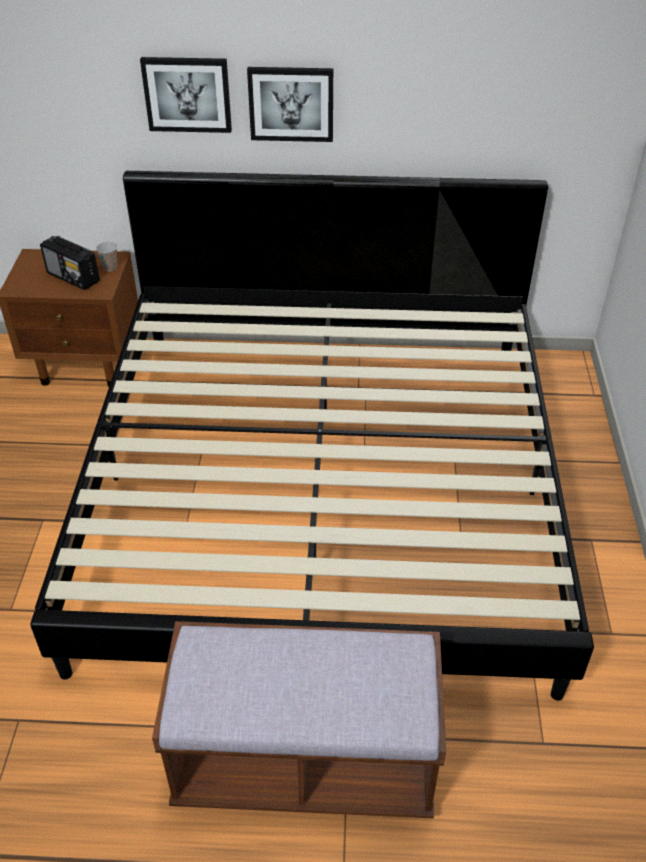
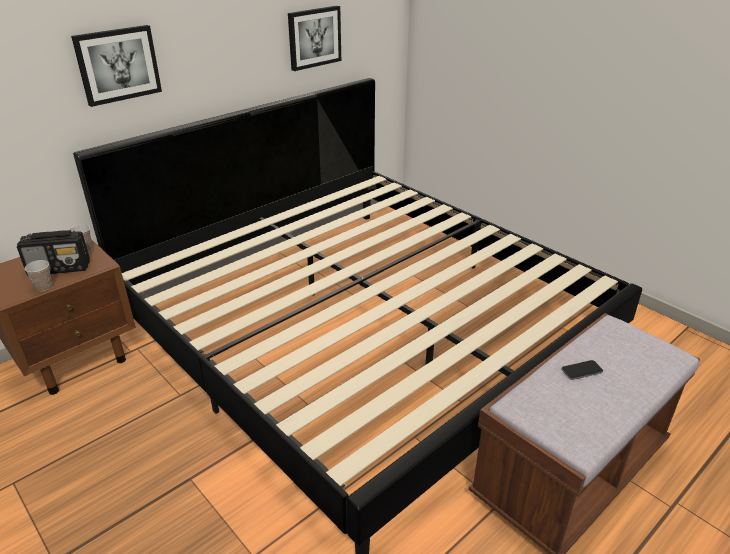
camera: 45 degrees left, 10 degrees down
(44, 290) = (44, 287): none -> cup
(291, 103) = (202, 56): picture -> picture (314, 37)
(296, 660) = (581, 371): none -> phone

